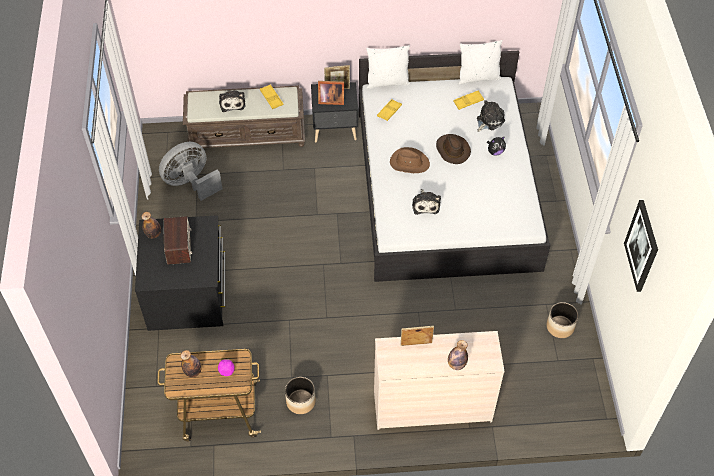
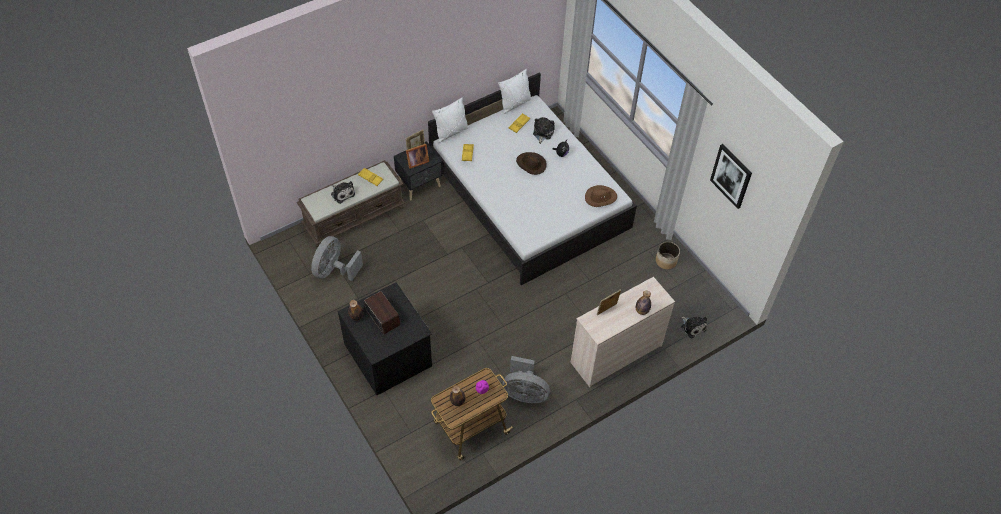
camera: 30 degrees left, 0 degrees up
(301, 401) = (524, 393): planter -> grey fan
(409, 163) = (506, 186): brown hat -> brown hat (600, 197)
(425, 204) = (537, 211): plush toy -> plush toy (692, 327)

